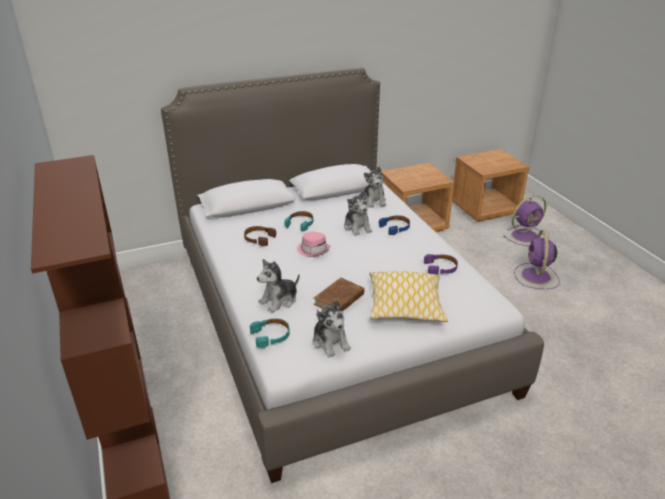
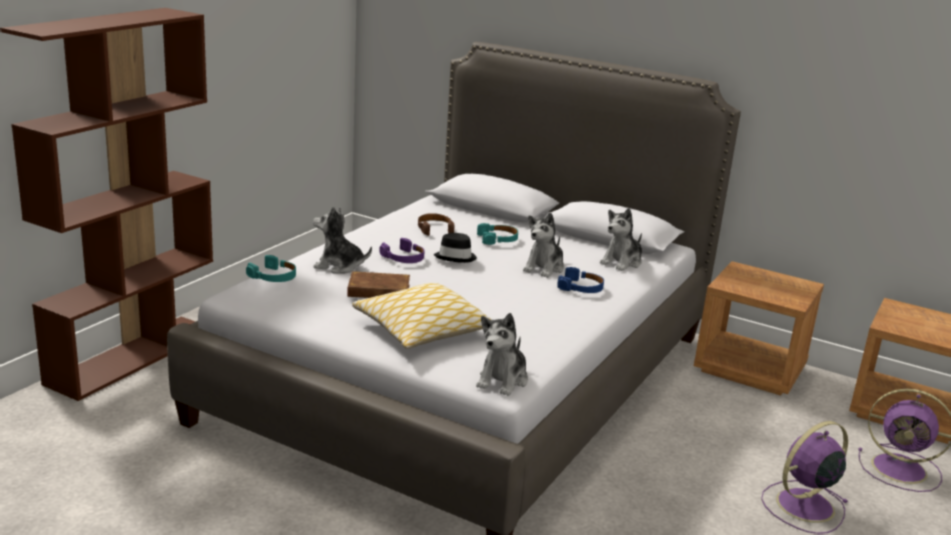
camera: 50 degrees right, 10 degrees down
(313, 249) = (456, 257): pink hat -> black hat
(330, 342) = (301, 307): plush toy -> plush toy (503, 380)
(441, 268) = (535, 333): purple headphones -> purple headphones (404, 258)

